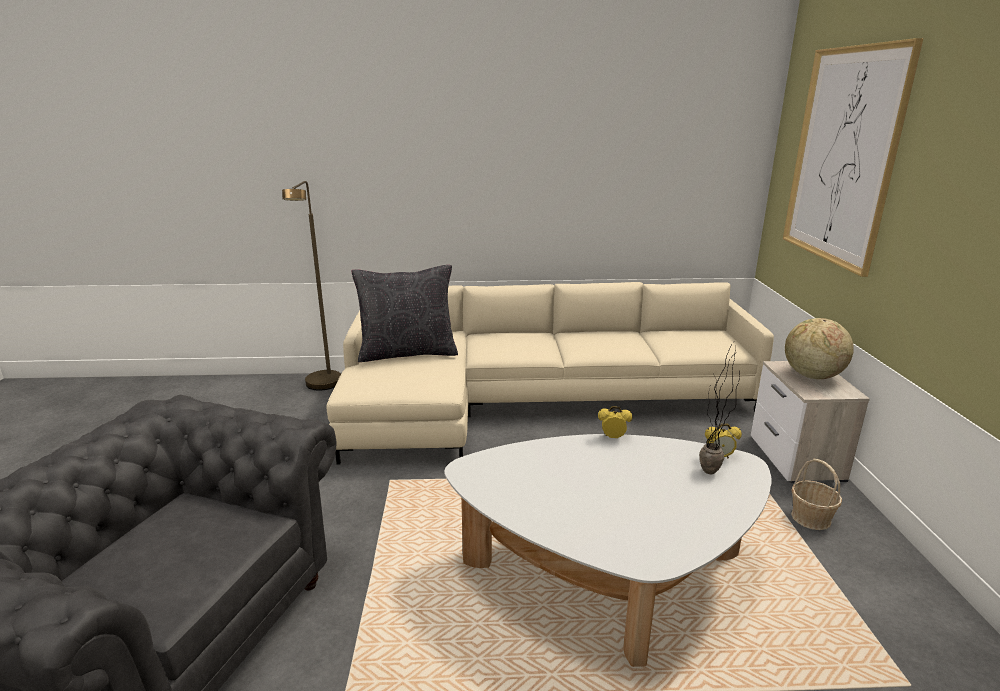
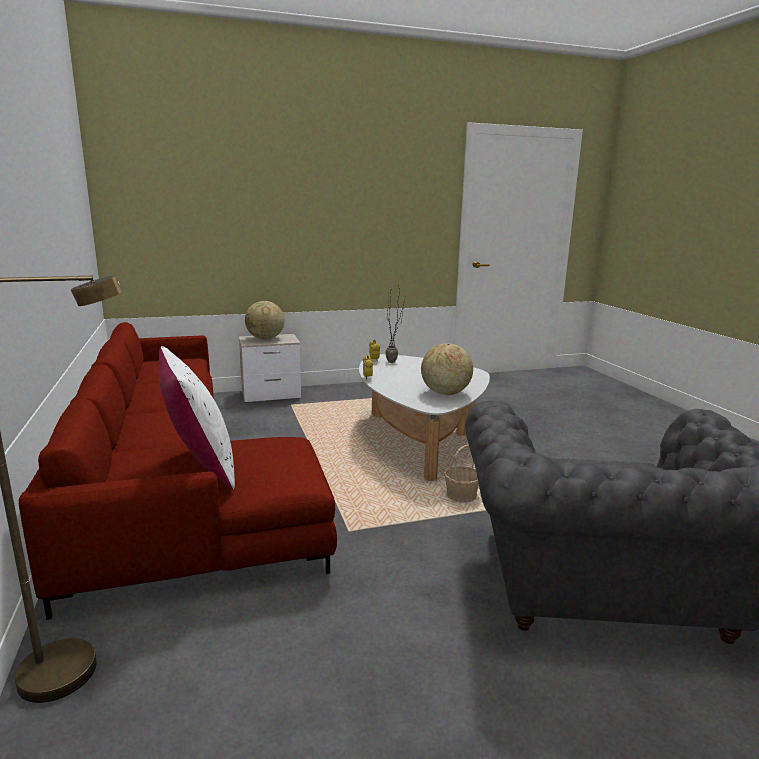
camera: 105 degrees left, 5 degrees down
(407, 353) = (200, 465): black pillow -> white pillow
(523, 491) = (445, 393): none -> globe
(532, 401) = (173, 479): beige sofa -> red sofa
(810, 518) = (334, 397): basket -> basket (461, 496)
(843, 156) = (203, 202): picture -> none

